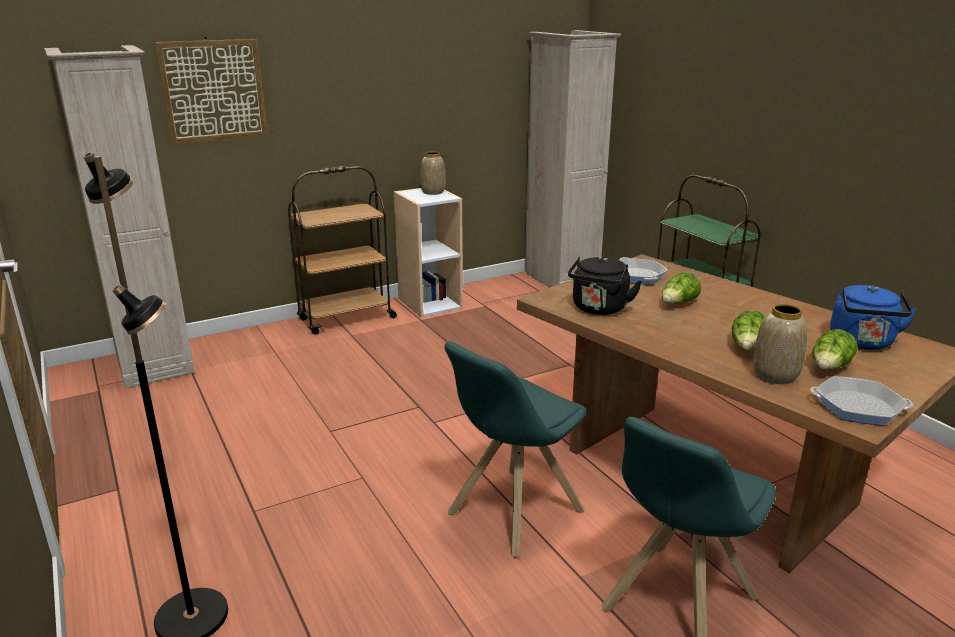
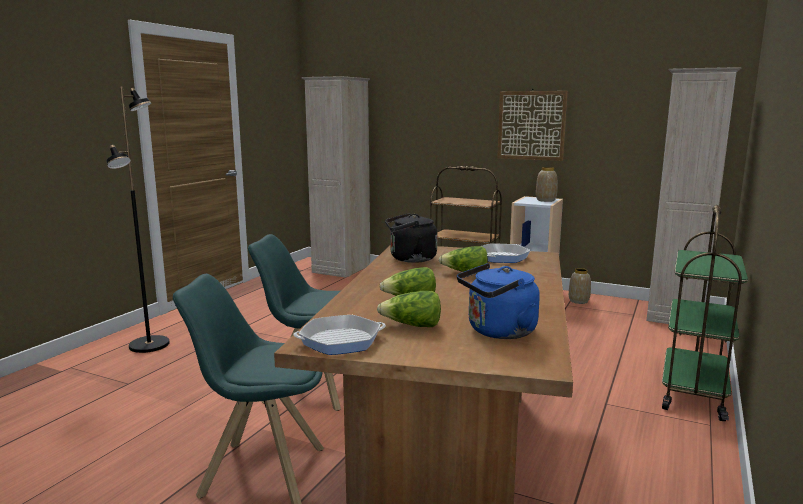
camera: 55 degrees right, 10 degrees down
(213, 89) = (410, 107): picture -> picture (531, 124)
(775, 375) = (365, 311): vase -> vase (579, 301)
(858, 407) = (340, 341): frying pan -> frying pan turned 90 degrees clockwise

